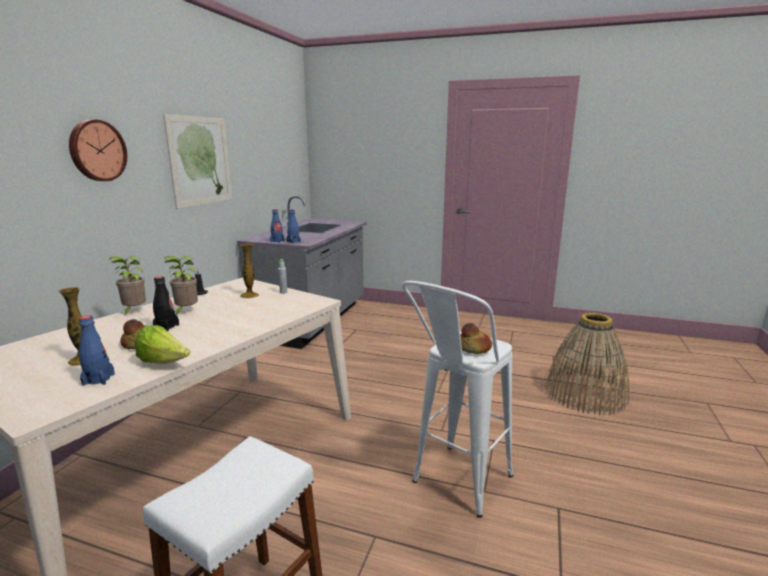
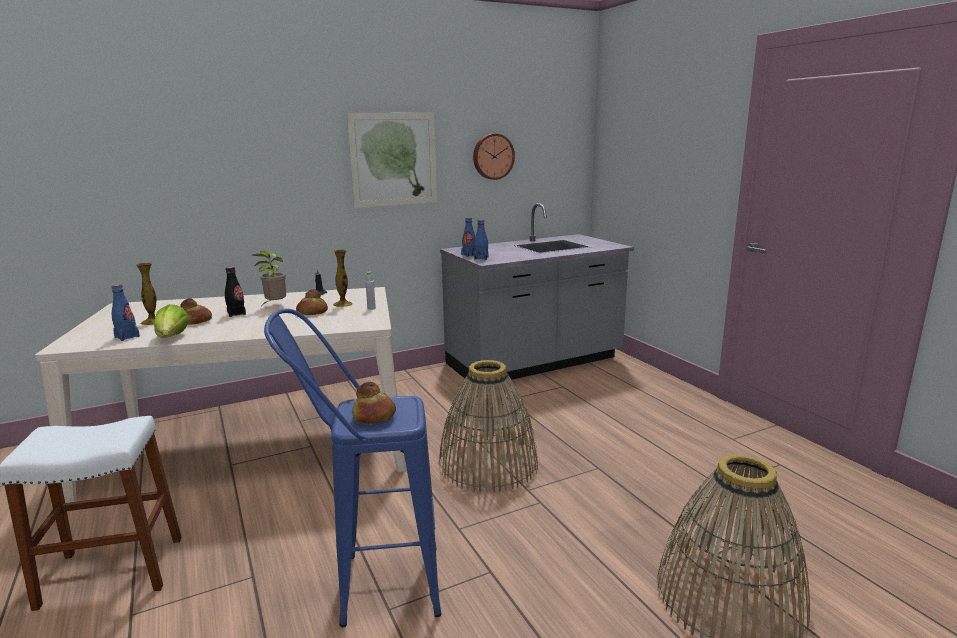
camera: 45 degrees right, 0 degrees up
(96, 150) = (265, 150): wall clock -> wall clock (492, 156)
(134, 311) = (252, 297): potted plant -> none
(242, 307) = (312, 312): none -> bread
(393, 389) = (488, 464): none -> basket
(454, 487) = (371, 586): white stool -> blue stool

